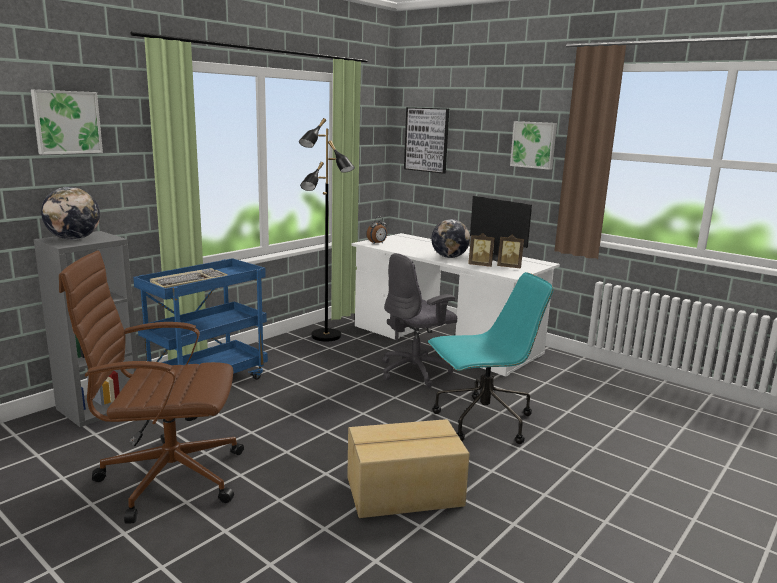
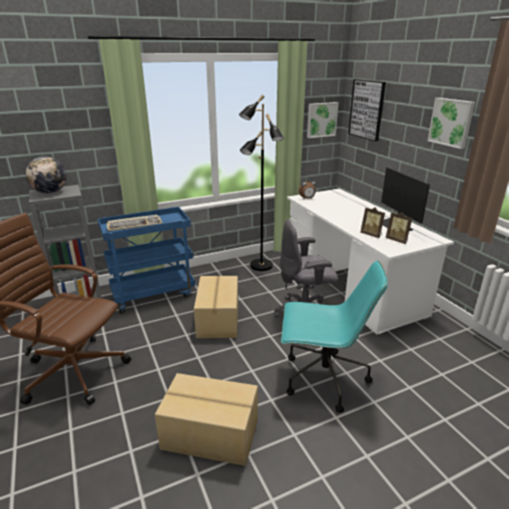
camera: 25 degrees right, 10 degrees up
(66, 122) = (48, 108): picture -> picture (321, 119)
(318, 393) = (217, 319): none -> cardboard box
(449, 257) = (352, 221): globe -> none

